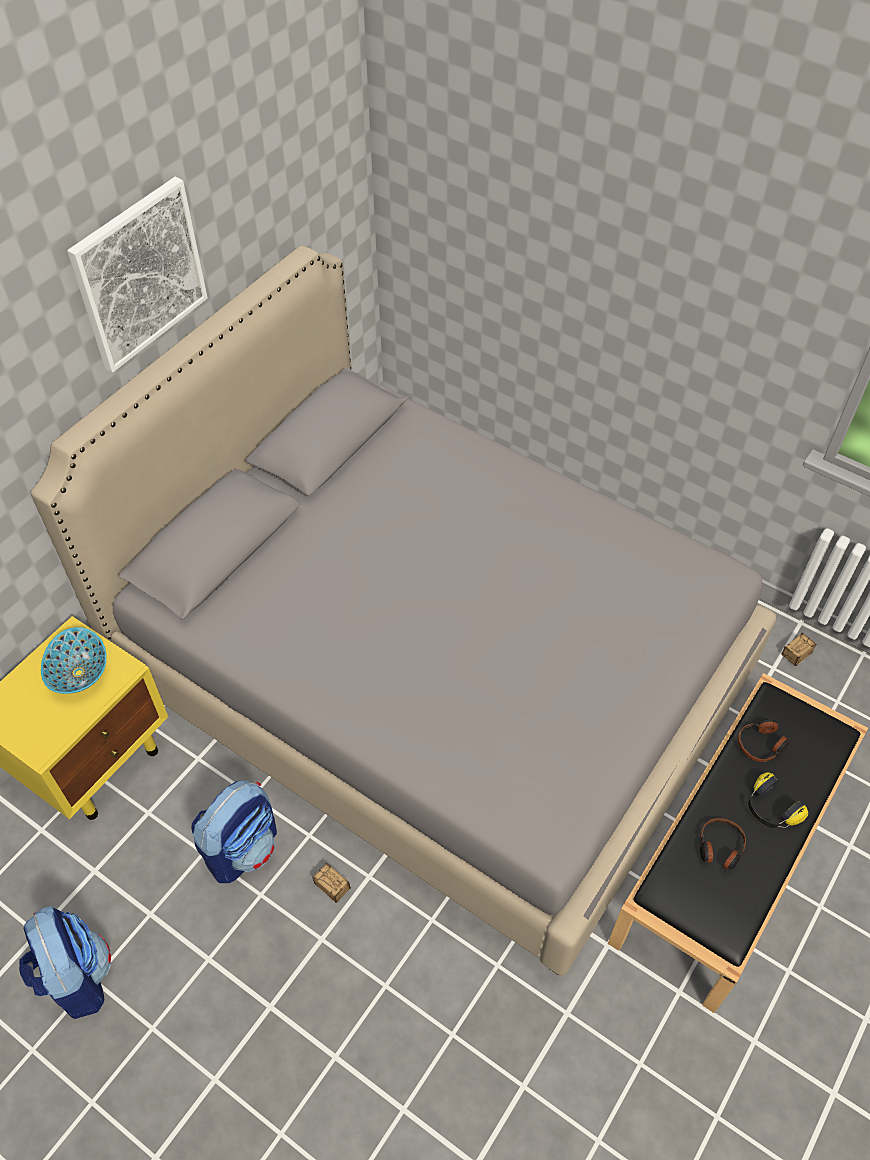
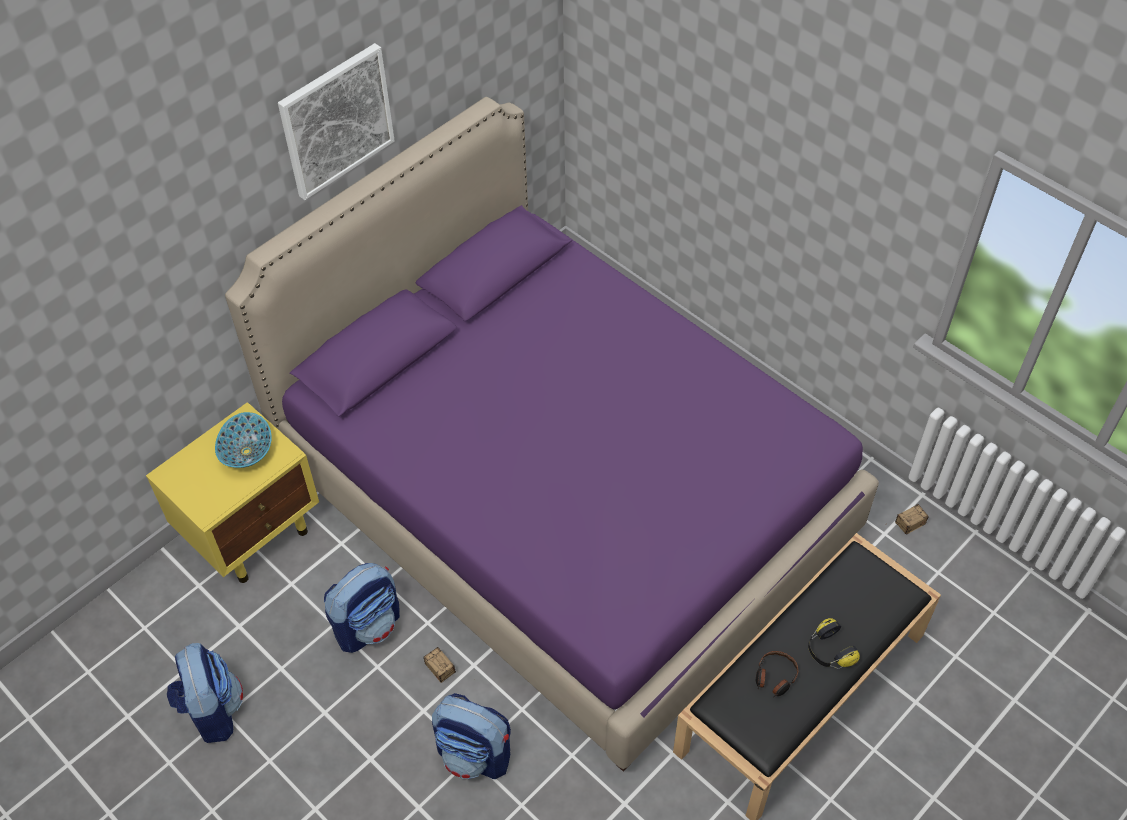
camera: 10 degrees right, 0 degrees up
(389, 981) = (475, 754): none -> backpack
(433, 678) = (564, 500): grey bed -> purple bed
(762, 744) = (836, 594): headphones -> none

